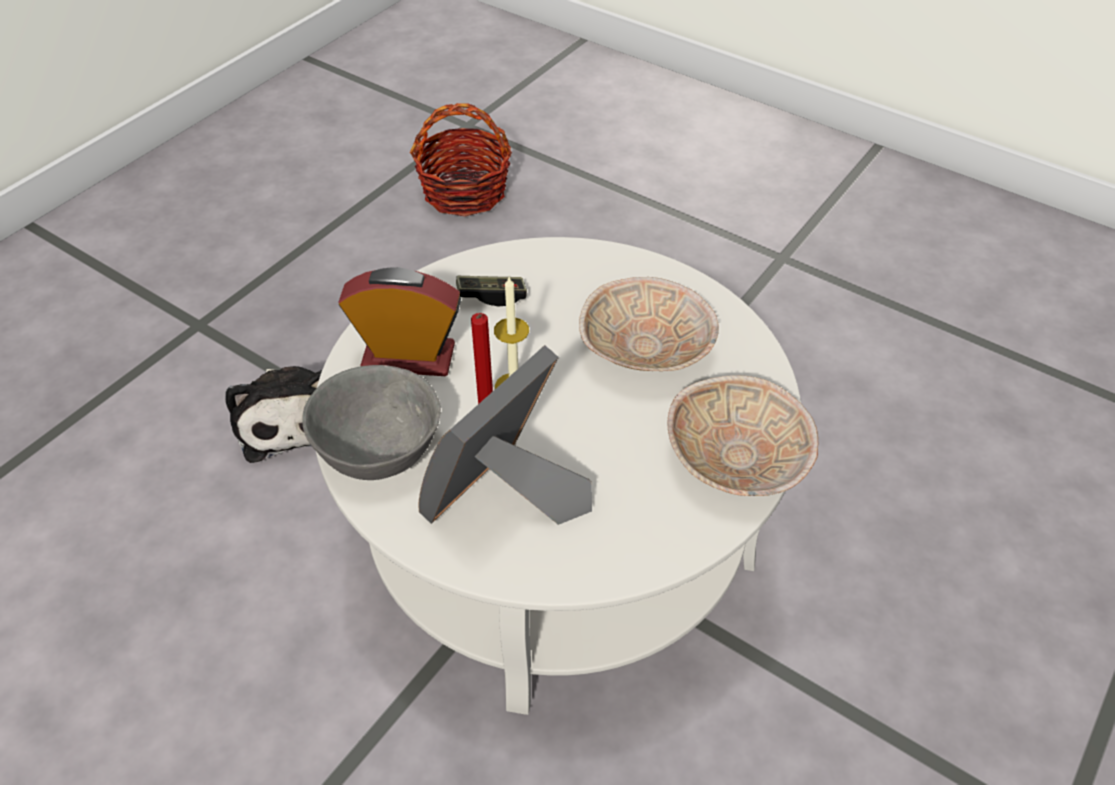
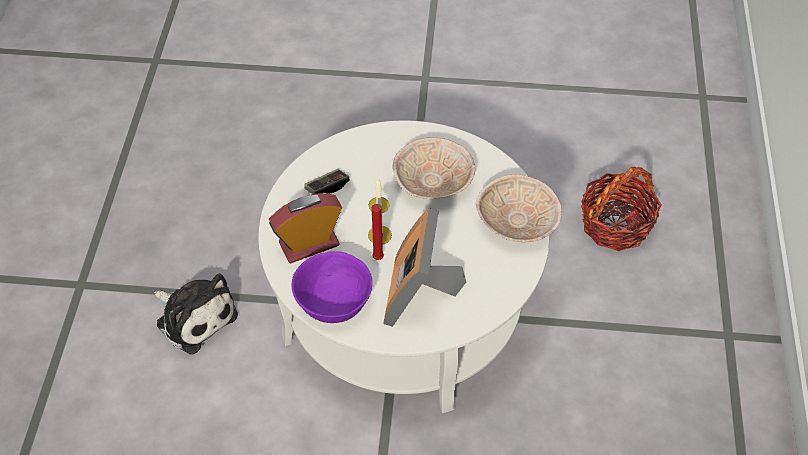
camera: 30 degrees left, 5 degrees up
(378, 447) = (333, 301): grey bowl -> purple bowl
(465, 192) = (192, 113): basket -> basket (615, 224)

